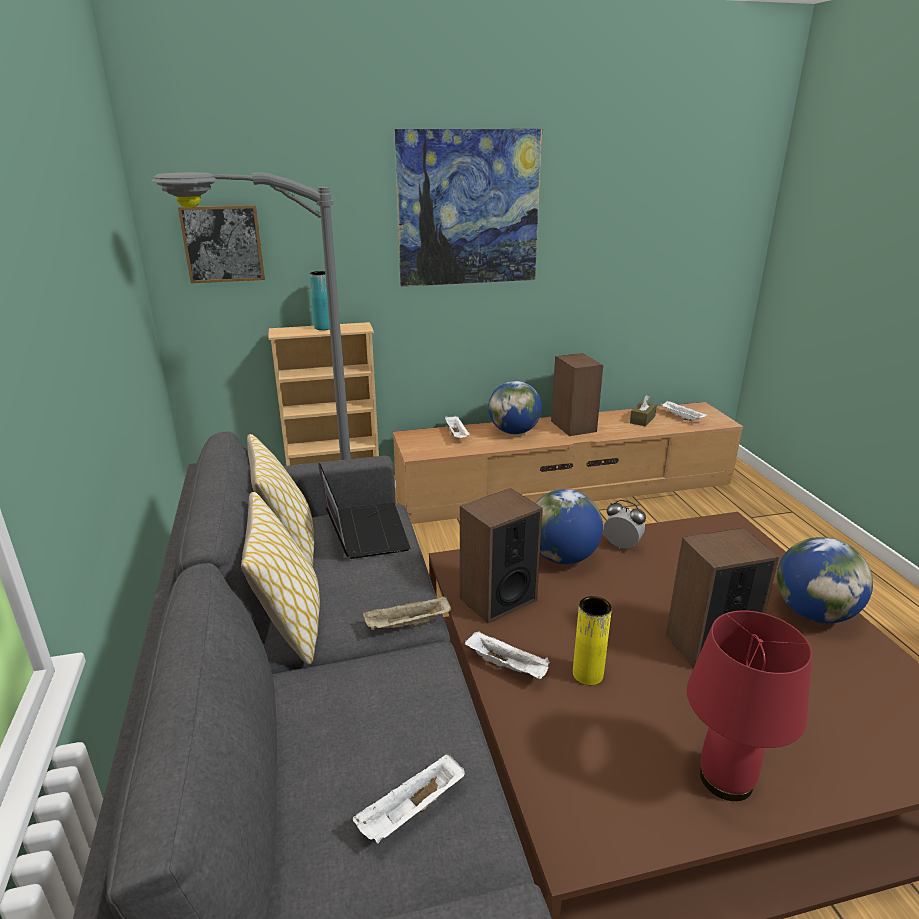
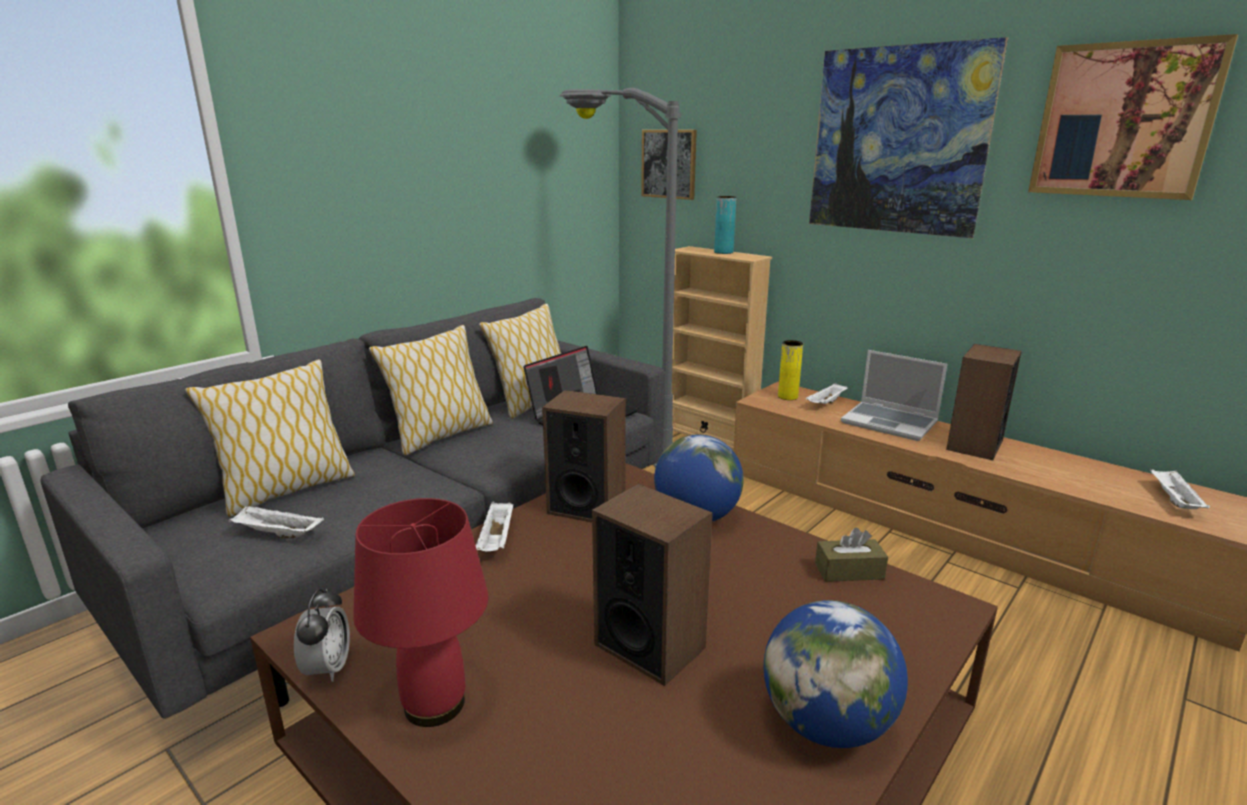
camera: 55 degrees right, 5 degrees down
(294, 783) = (287, 490): none -> pillow
(407, 625) = (480, 470): beige tray -> none
(514, 432) = (890, 423): globe -> laptop
(587, 674) = (523, 582): yellow vase -> yellow vase (787, 397)
(615, 190) = (1124, 121): none -> picture
(621, 546) = (770, 543): alarm clock -> alarm clock (328, 668)
(642, 419) = (1096, 477): brown tissue box -> brown tissue box (849, 571)

